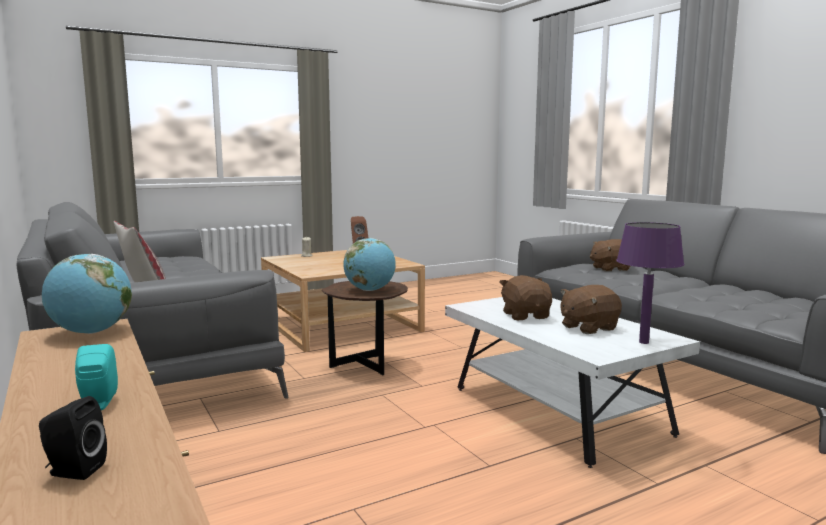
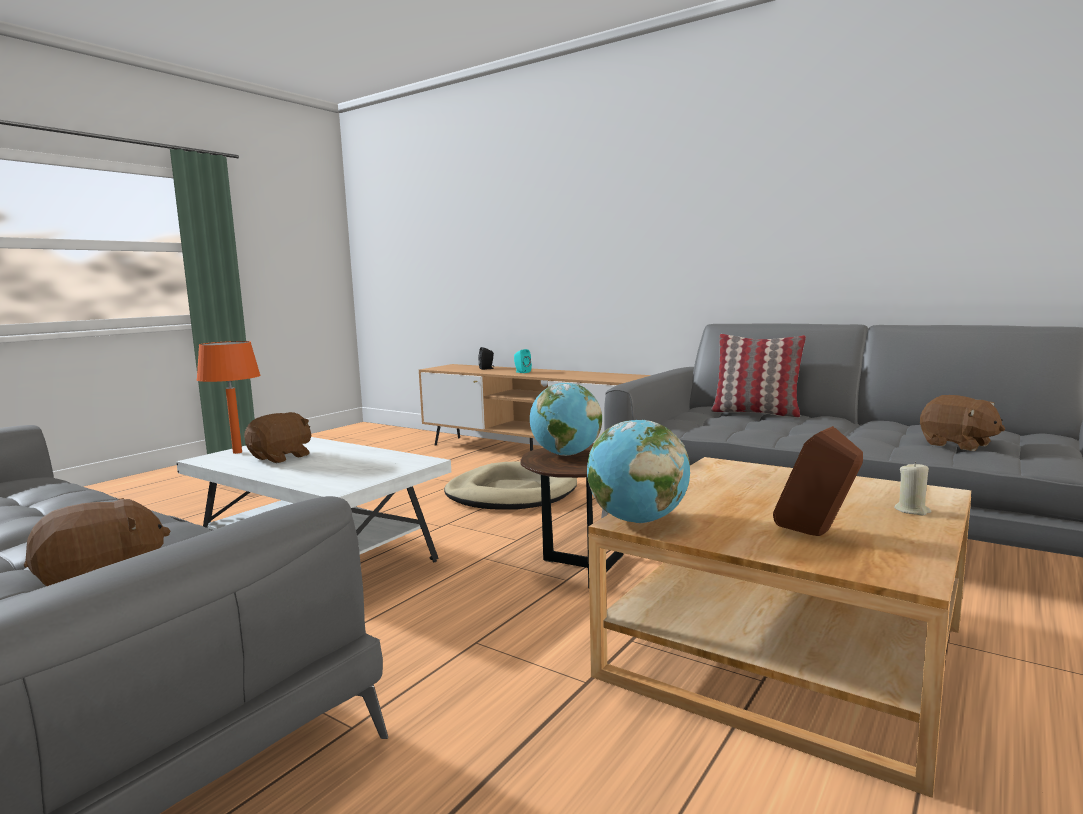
camera: 155 degrees right, 0 degrees up
(91, 332) = (618, 378): globe -> globe (637, 520)
(312, 459) = (511, 493): none -> beige dog bed
(526, 315) = (347, 460): brown plush toy -> brown plush toy (957, 445)
(643, 342) = (237, 452): purple table lamp -> orange table lamp

